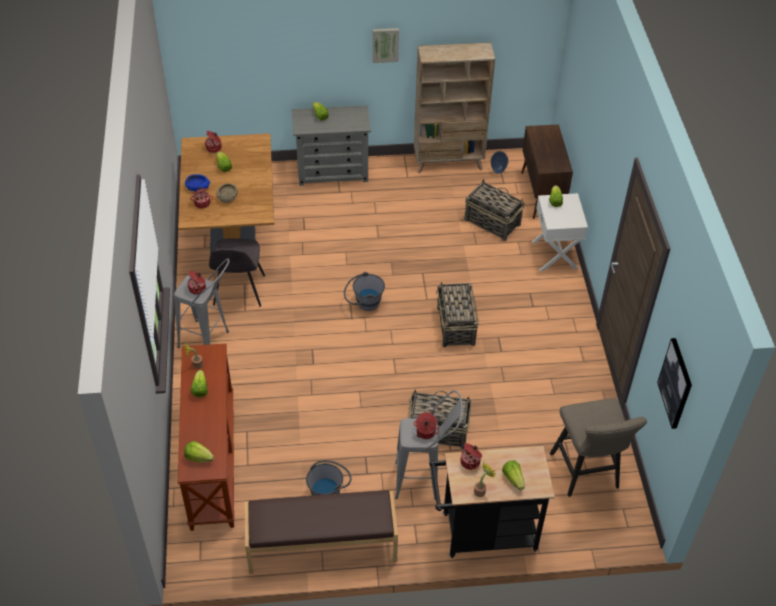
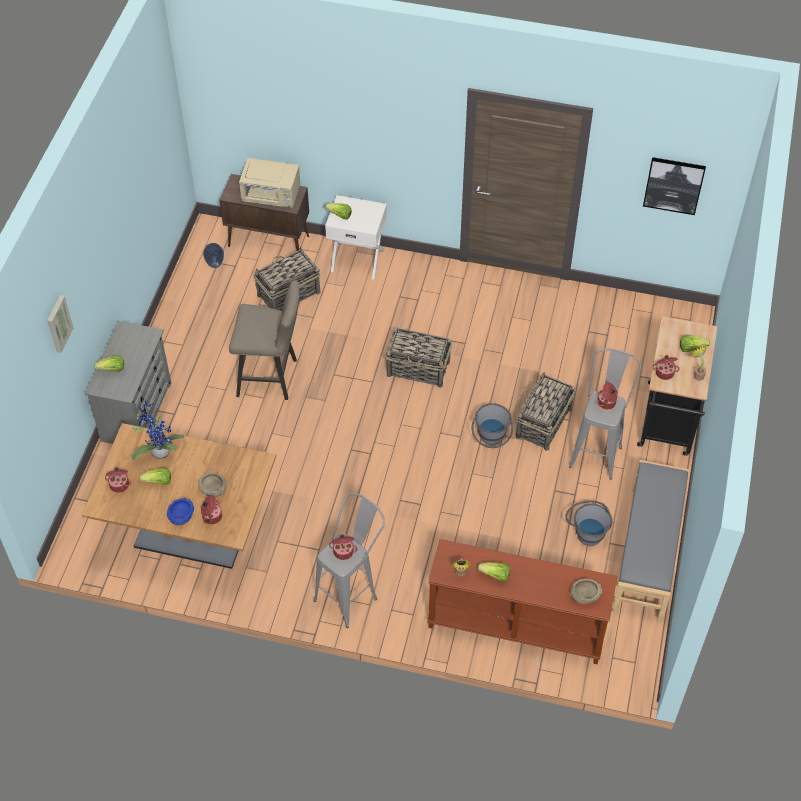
camera: 70 degrees left, 5 degrees up
(199, 457) = (584, 594): lettuce -> beige bowl
(239, 291) = (287, 549): grey chair -> none
(252, 159) = (159, 450): none -> potted plant
(322, 547) = (647, 553): brown bench -> grey bench
(363, 304) = (355, 437): grey bucket -> grey bucket (491, 439)
(385, 44) = (109, 245): picture -> picture (58, 323)
(449, 162) = (179, 302): beige bookcase -> none
(548, 154) = (272, 196): none -> beige microwave
(587, 474) = (628, 328): beige stool -> beige stool (272, 377)

